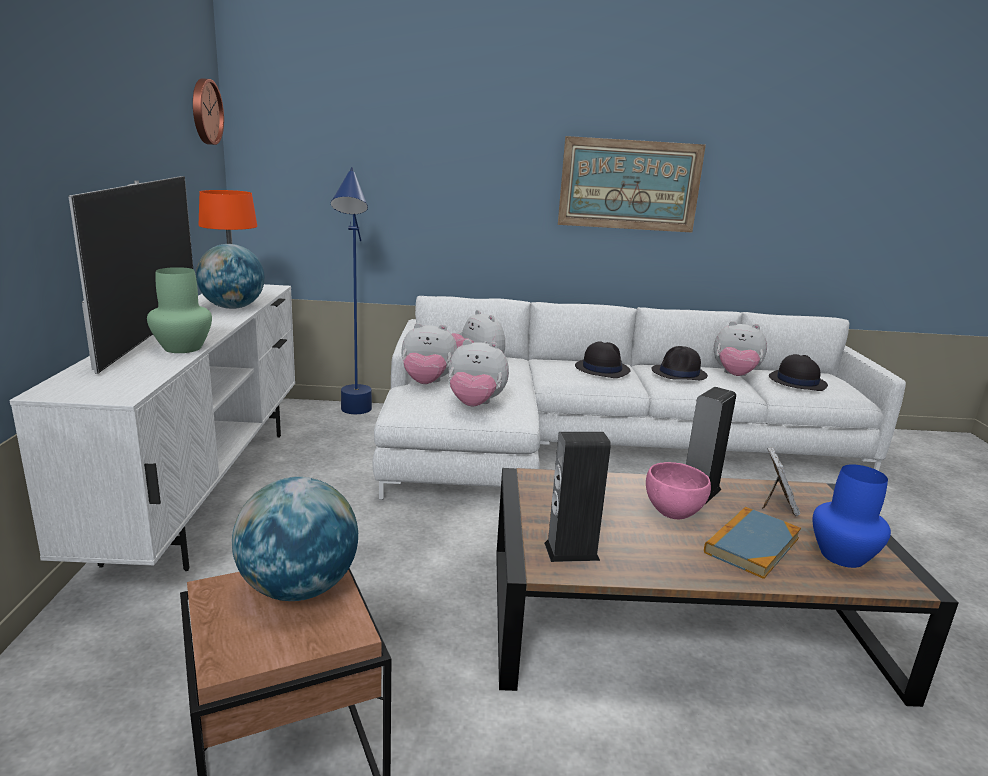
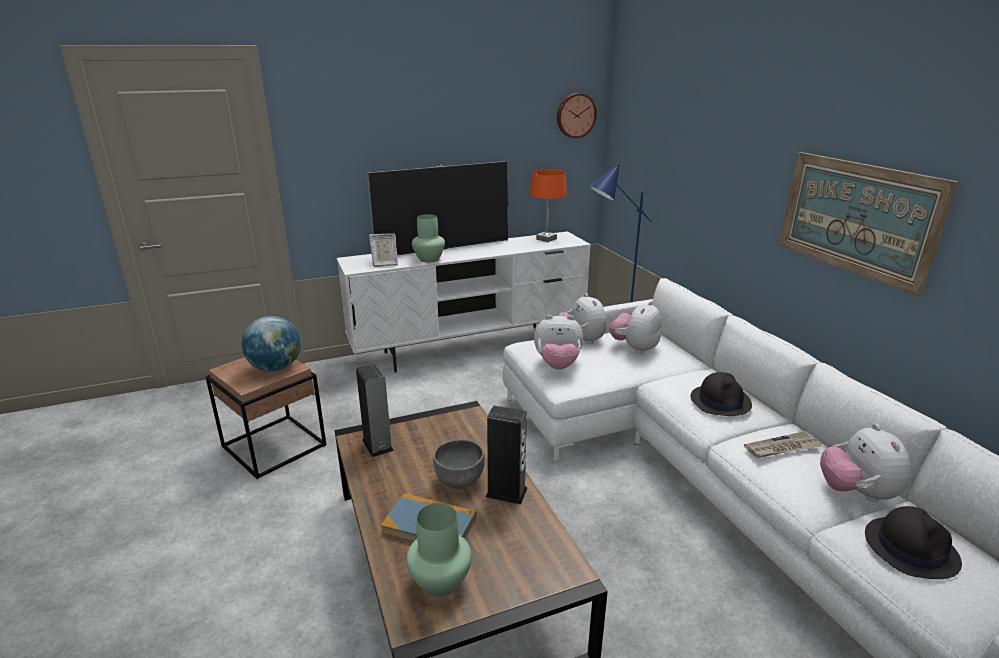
camera: 70 degrees right, 5 degrees up
(232, 307) = (514, 247): globe -> none
(475, 405) = (557, 365): plush toy -> plush toy turned 75 degrees counterclockwise
(673, 512) = (459, 481): pink bowl -> grey bowl
(679, 373) = (782, 448): black hat -> newspaper
(777, 506) = (513, 541): picture frame -> picture frame (384, 264)
(841, 556) = (440, 581): blue vase -> green vase

